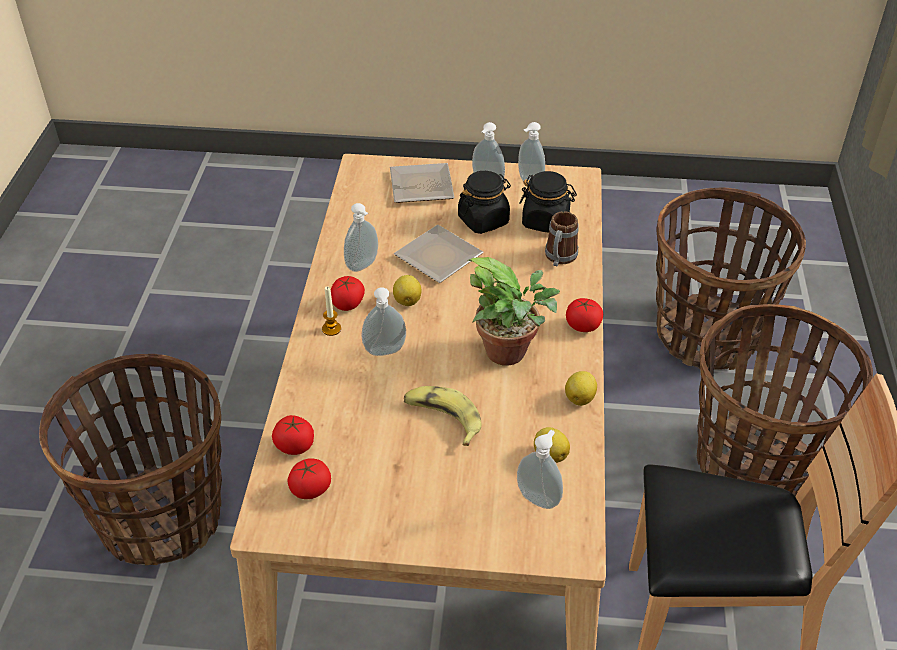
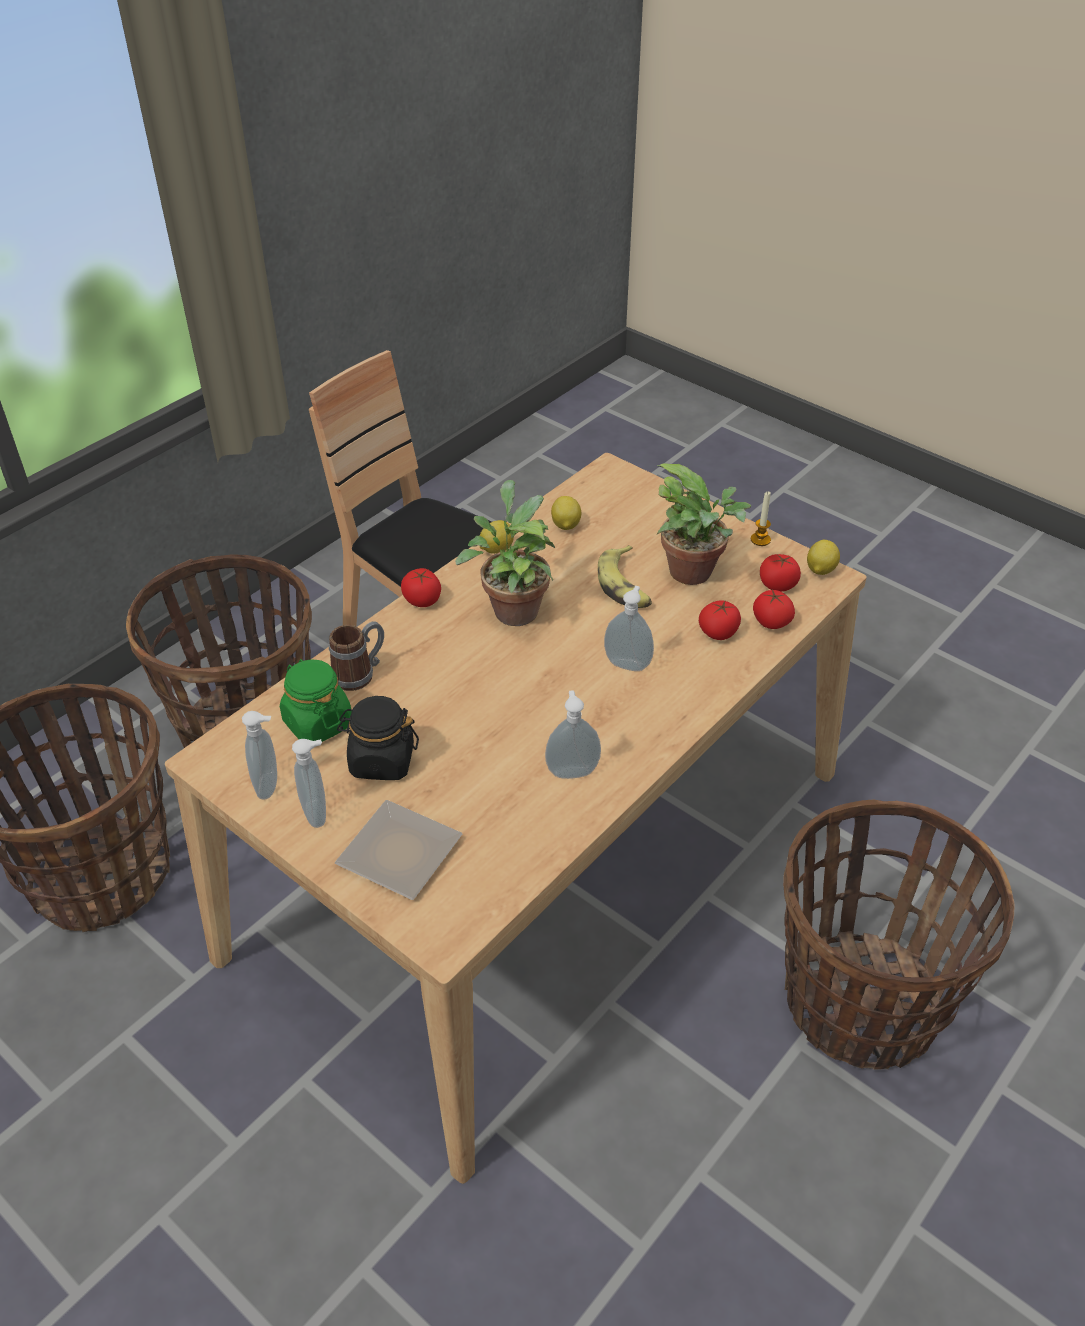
camera: 145 degrees left, 0 degrees up
(331, 329) = (663, 712): candle -> candle (760, 540)
(348, 304) = (625, 732): tomato -> tomato (718, 632)
(392, 463) = (696, 574): none -> potted plant
(407, 300) = (559, 705): lemon -> lemon (820, 570)
(438, 259) = (482, 736): plate -> none
(539, 498) = (602, 506): soap dispenser -> none
(546, 221) = (317, 723): black jar -> green jar

